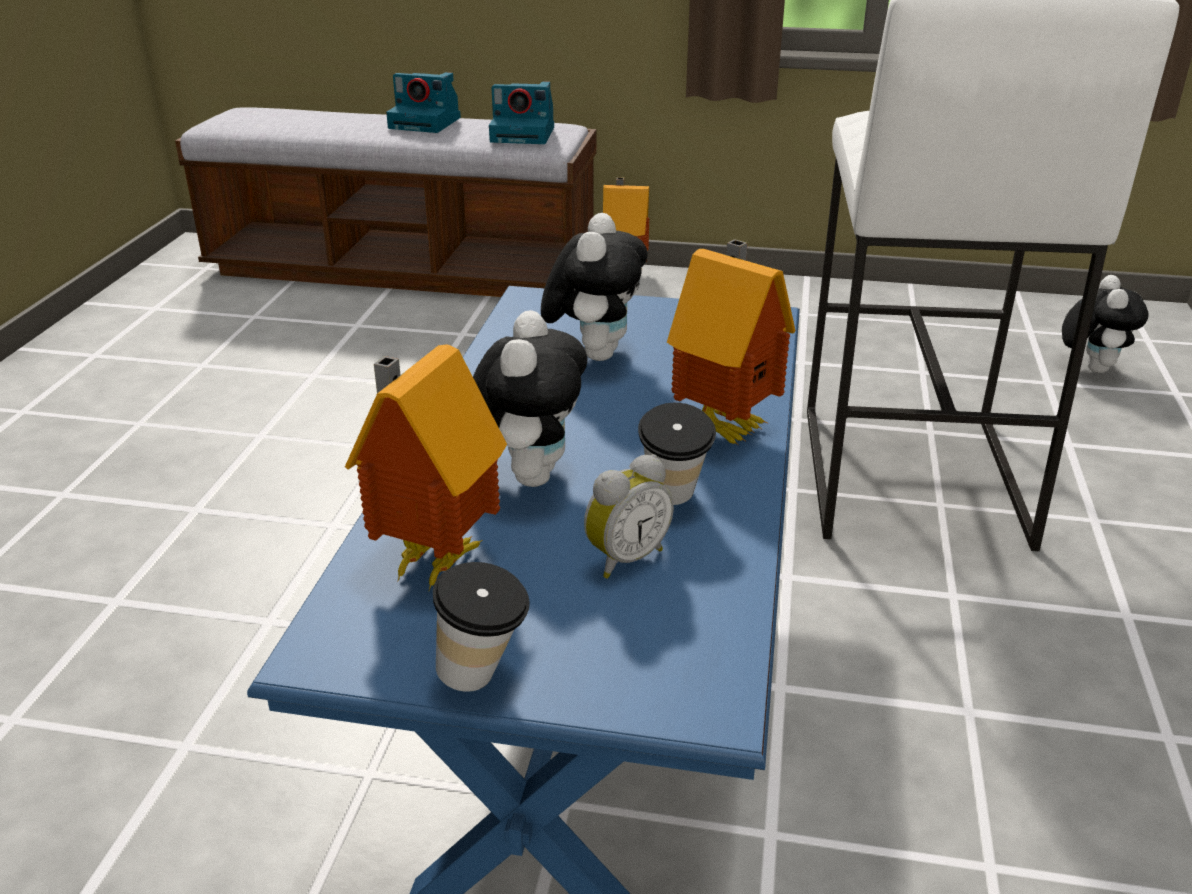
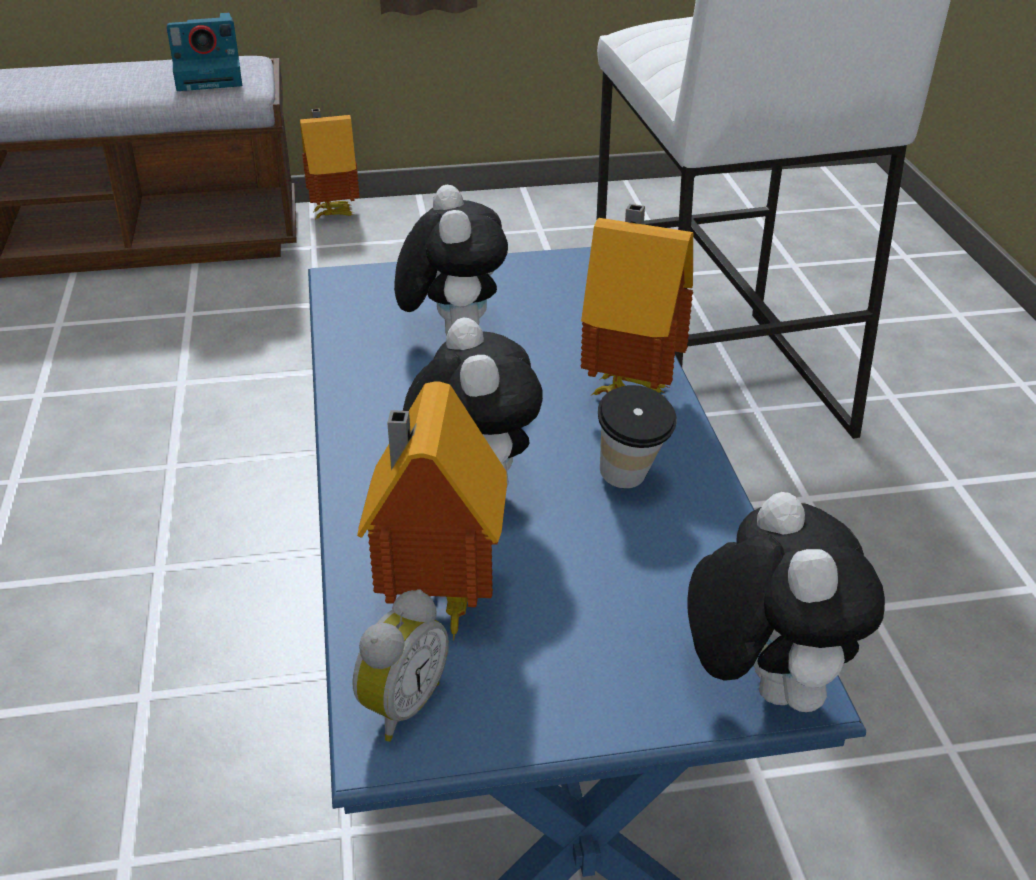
camera: 20 degrees left, 5 degrees up
(427, 123) = (85, 74): camera -> none
(483, 678) = (568, 720): cup -> none
(624, 558) = (621, 555): alarm clock -> alarm clock (399, 705)
(1091, 368) = (824, 243): plush toy -> plush toy (763, 685)

